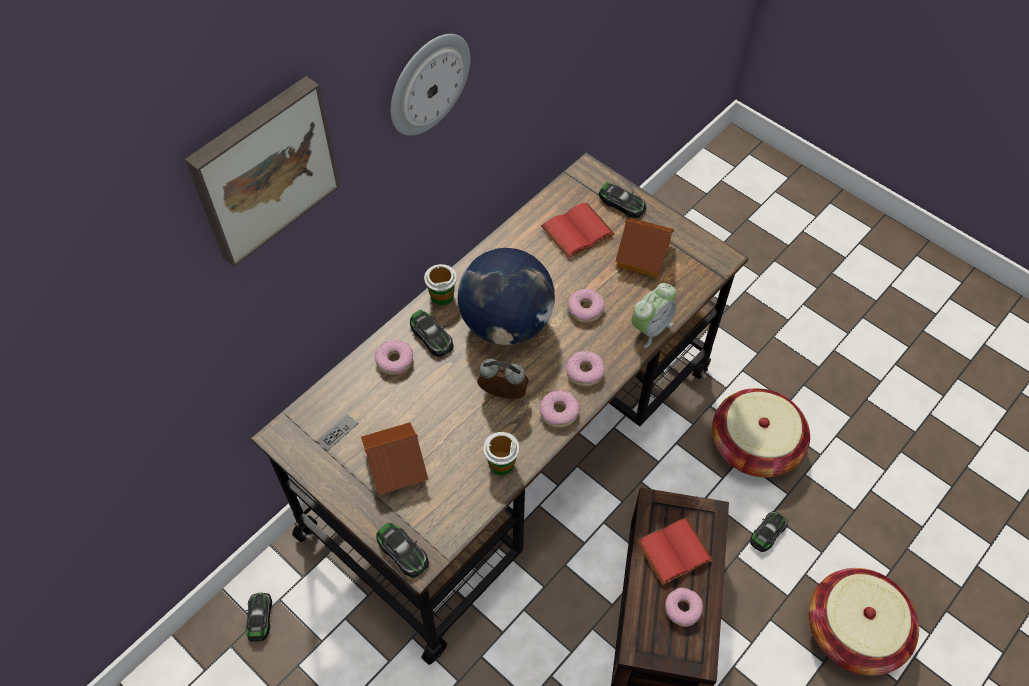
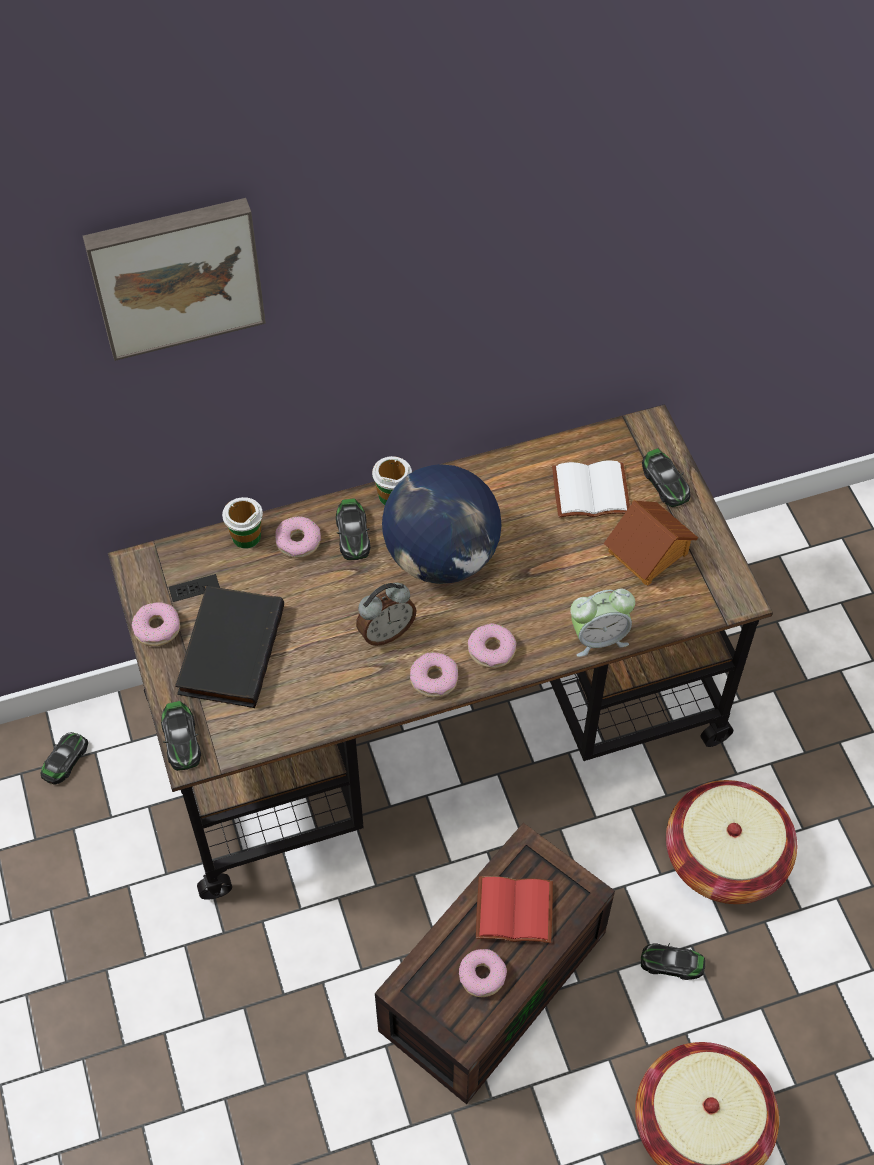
camera: 30 degrees right, 0 degrees up
(394, 465) = (229, 649): toy house -> black book
(428, 83) = (415, 251): wall clock -> none
(501, 463) = (337, 702): cup -> cup (246, 536)
(502, 395) = (386, 632): alarm clock -> alarm clock turned 105 degrees clockwise
(577, 233) = (589, 493): red book -> white book
(585, 309) = (539, 582): donut -> donut (157, 628)
(767, 533) = (672, 963): toy car -> toy car turned 150 degrees counterclockwise

